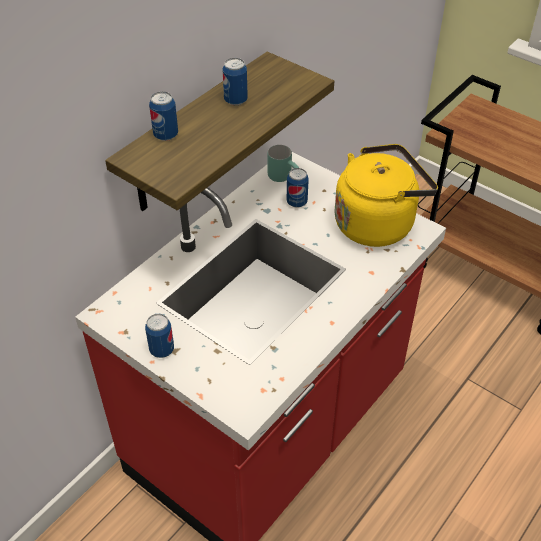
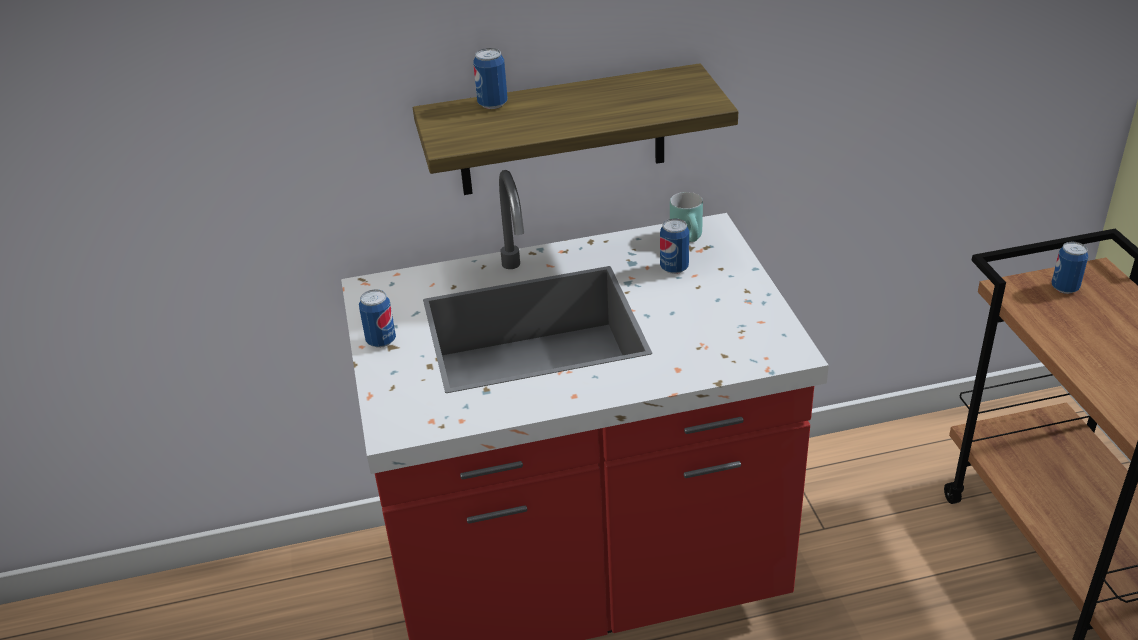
camera: 40 degrees right, 10 degrees down
(235, 100) = (602, 96): can -> can (1064, 288)
(377, 223) = (745, 325): yellow kettle -> none

